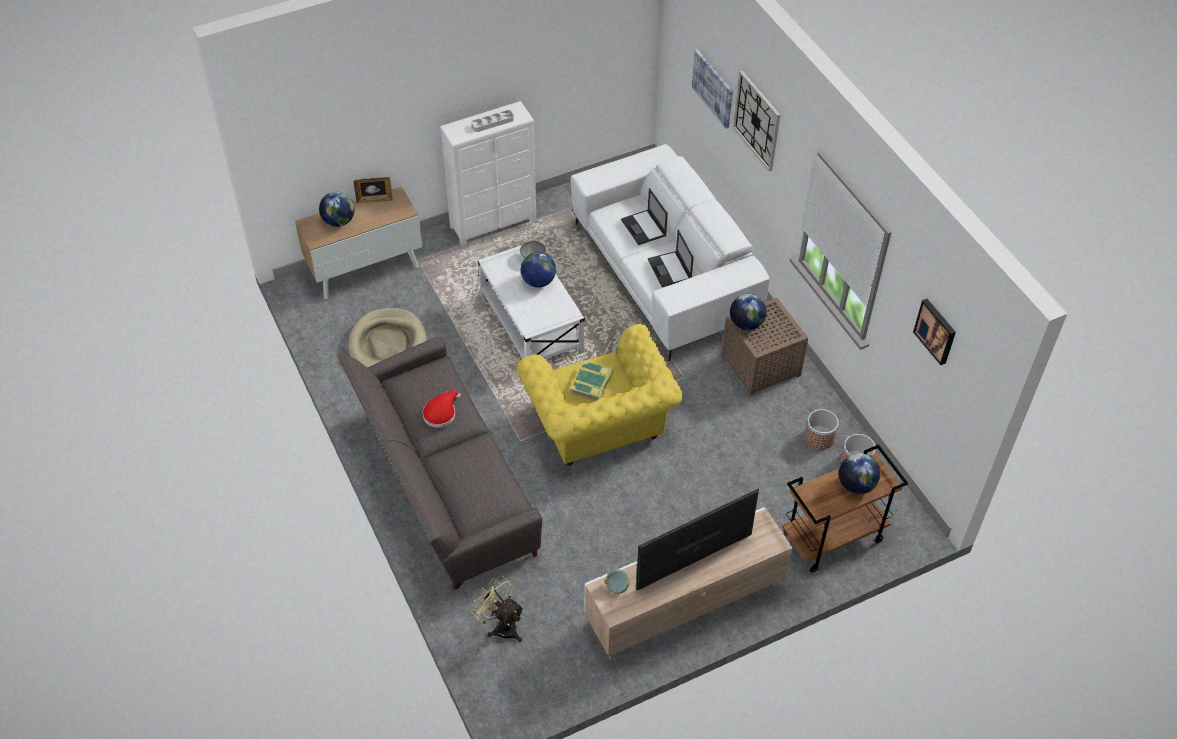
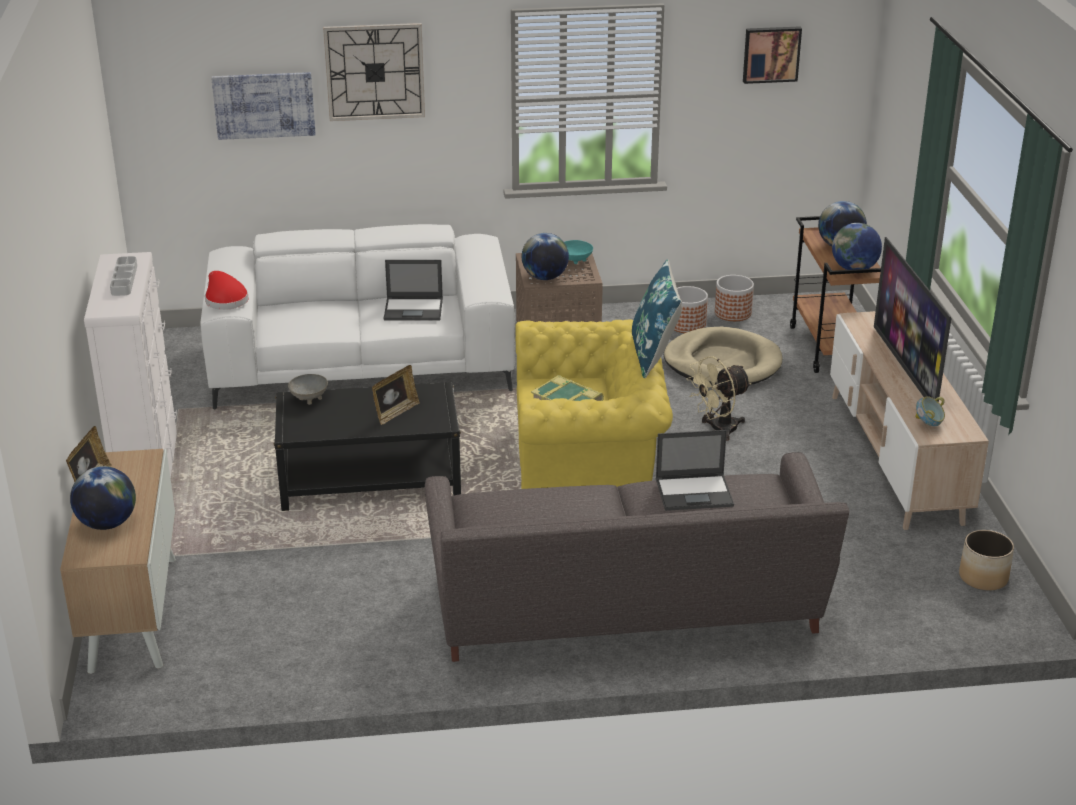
camera: 70 degrees left, 20 degrees down
(388, 344) = (315, 616): beige dog bed -> beige dog bed (722, 363)
(441, 413) = (572, 506): red hat -> red hat (225, 299)
(501, 626) = (892, 601): beige fan -> beige fan (717, 429)
(531, 323) = (370, 479): white coffee table -> black coffee table
(533, 302) = (395, 413): none -> picture frame
(538, 281) = (358, 402): globe -> globe (854, 269)
(548, 678) = (983, 578): none -> planter
(623, 407) = (654, 355): none -> blue pillow
(644, 228) = (326, 312): laptop -> laptop (695, 492)
(782, 333) = (574, 261): none -> turquoise bowl

